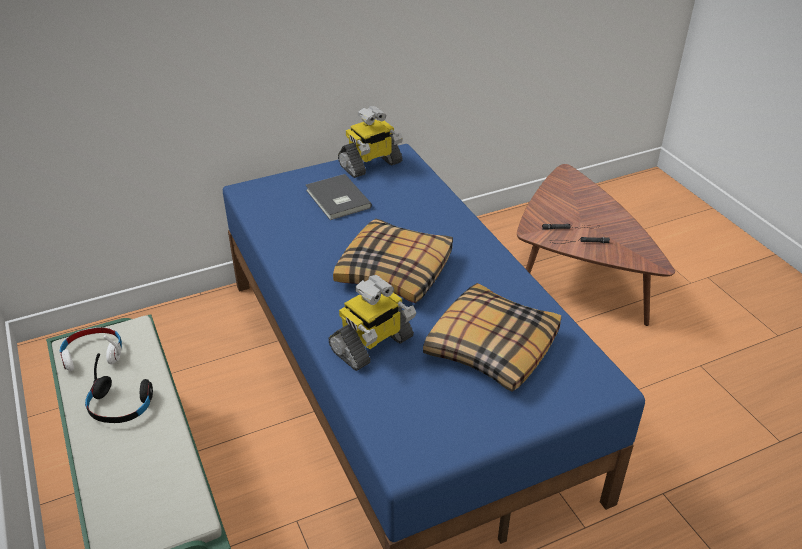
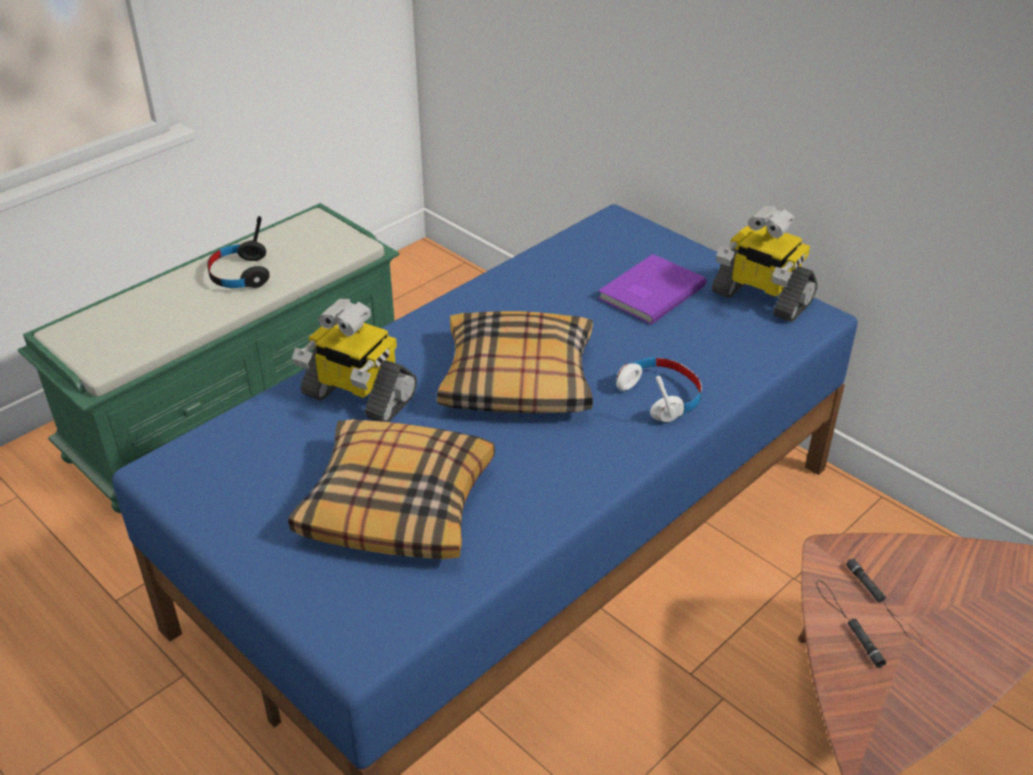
camera: 70 degrees right, 0 degrees up
(93, 354) = (307, 234): white headphones -> white headphones (660, 396)
(337, 200) = (648, 292): grey book -> purple book

